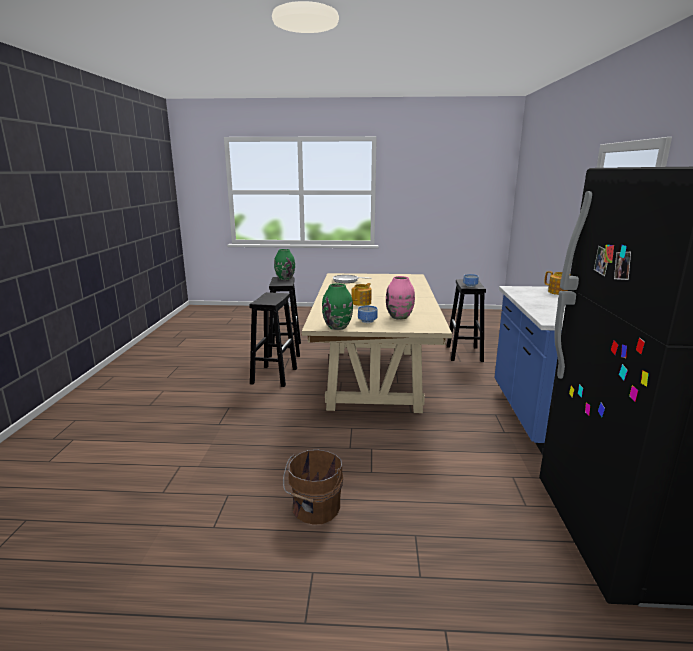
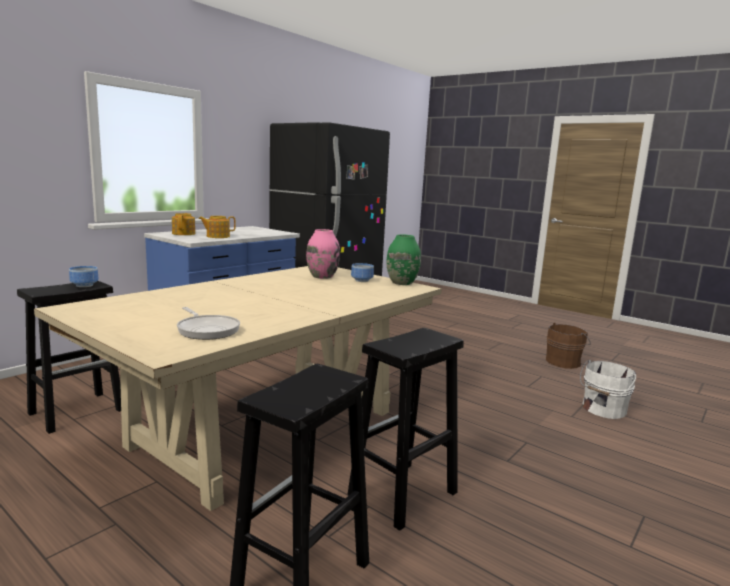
camera: 145 degrees left, 5 degrees down
(143, 490) = (603, 409): none -> white bucket
(285, 278) = (282, 395): green vase -> none
(315, 508) = (468, 363): brown bucket -> brown bucket (564, 362)
(361, 303) = (314, 294): teapot -> teapot (217, 236)

